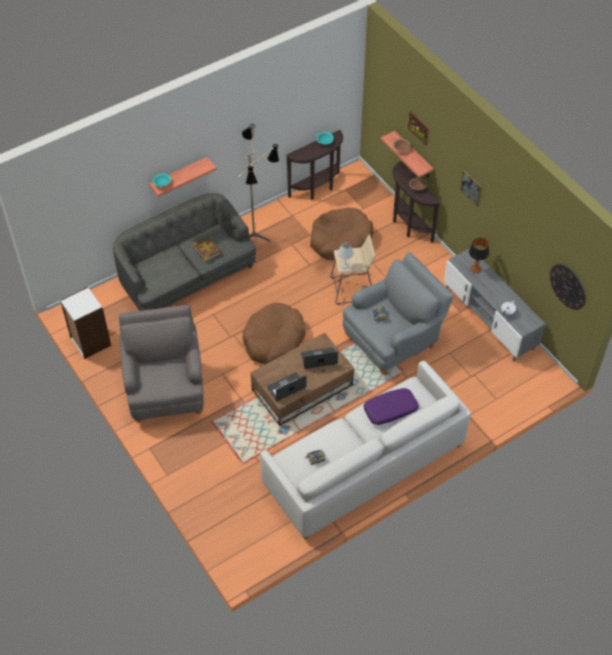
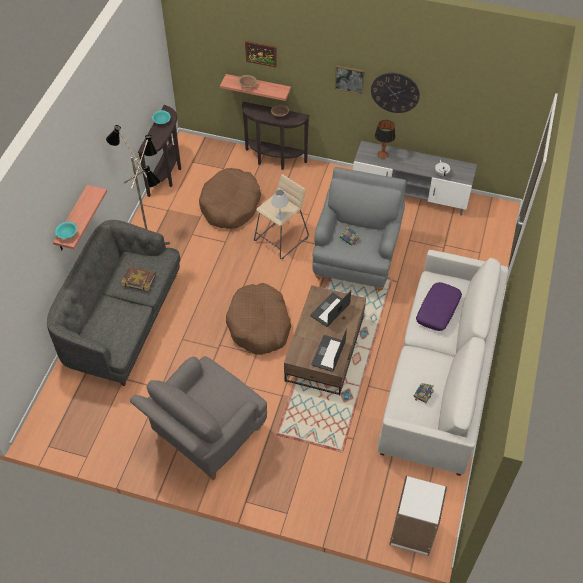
camera: 40 degrees left, 0 degrees up
(90, 342) = (87, 444): white bookcase -> white bookcase (412, 533)
(166, 388) = (205, 435): grey armchair -> grey armchair turned 90 degrees counterclockwise
(568, 286) = (500, 113): wall clock -> wall clock (395, 92)

